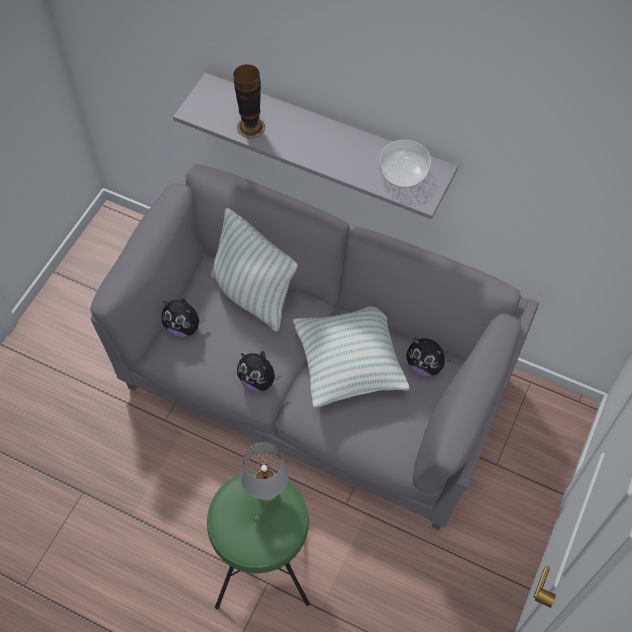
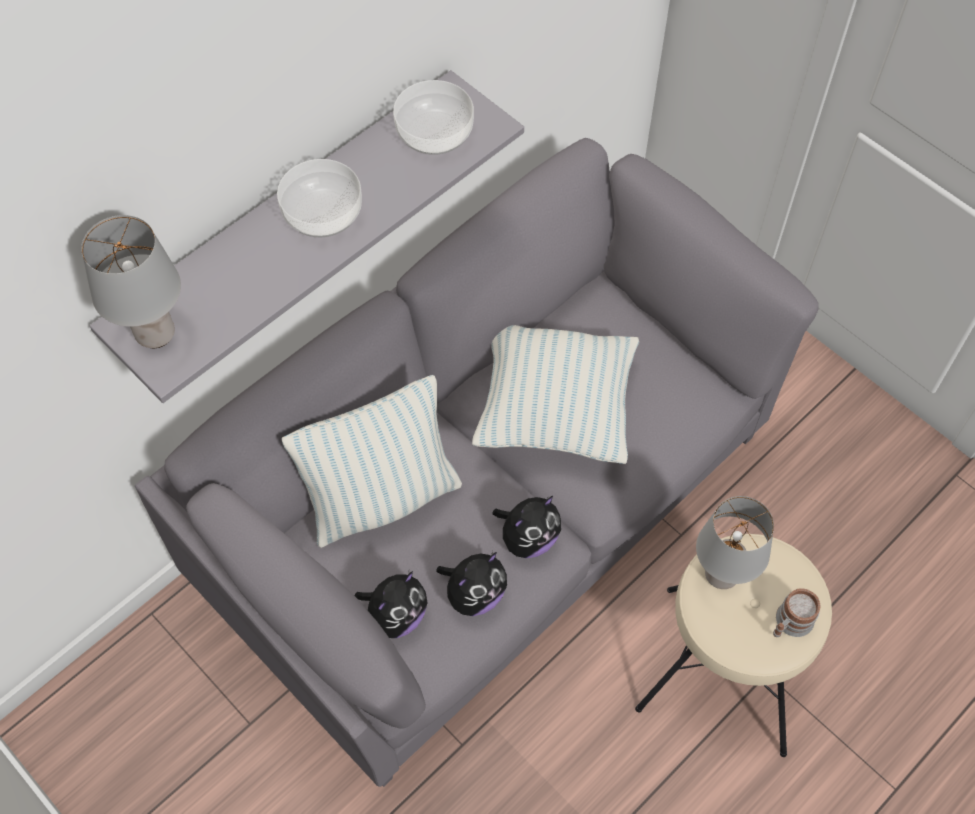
camera: 70 degrees left, 0 degrees up
(209, 100) = (156, 334): none -> grey table lamp
(247, 540) = (790, 623): none -> mug
(251, 127) = (247, 293): vase -> none
(263, 555) = (725, 667): green stool -> beige stool
(319, 141) = (323, 213): none -> bowl
(424, 365) = (588, 321): plush toy -> plush toy (474, 594)

